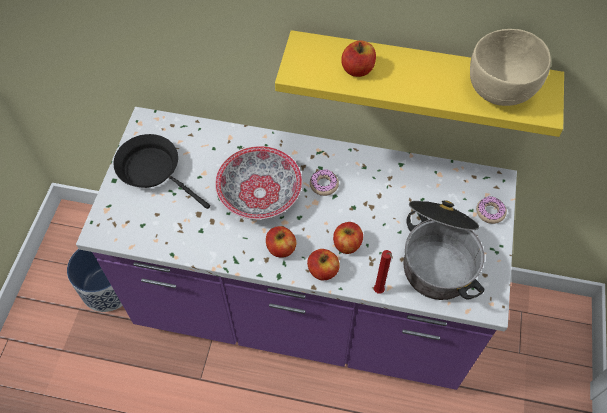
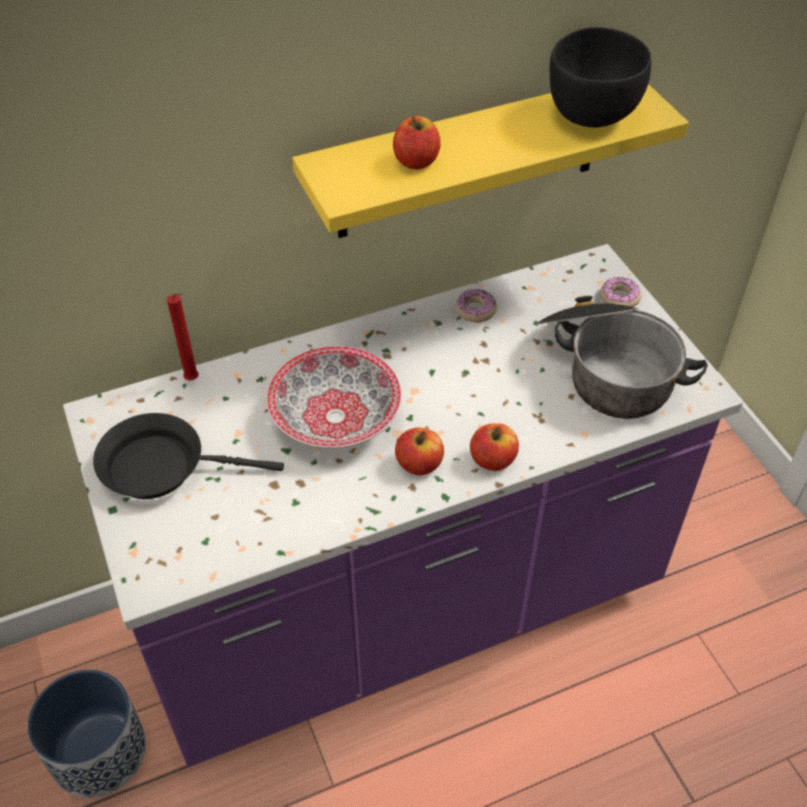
camera: 35 degrees left, 10 degrees down
(324, 185) = (407, 366): donut -> donut (475, 310)
(347, 244) = (494, 415): apple -> none
(379, 292) = (578, 445): red candle -> red candle (193, 380)
(500, 91) = (592, 115): beige bowl -> black bowl

